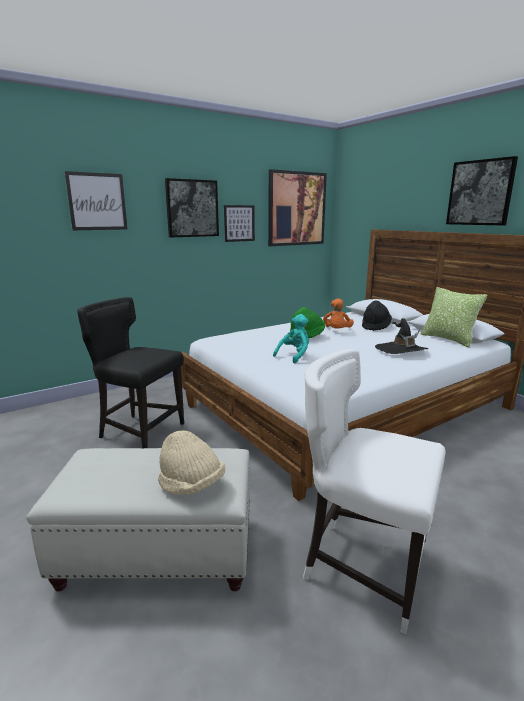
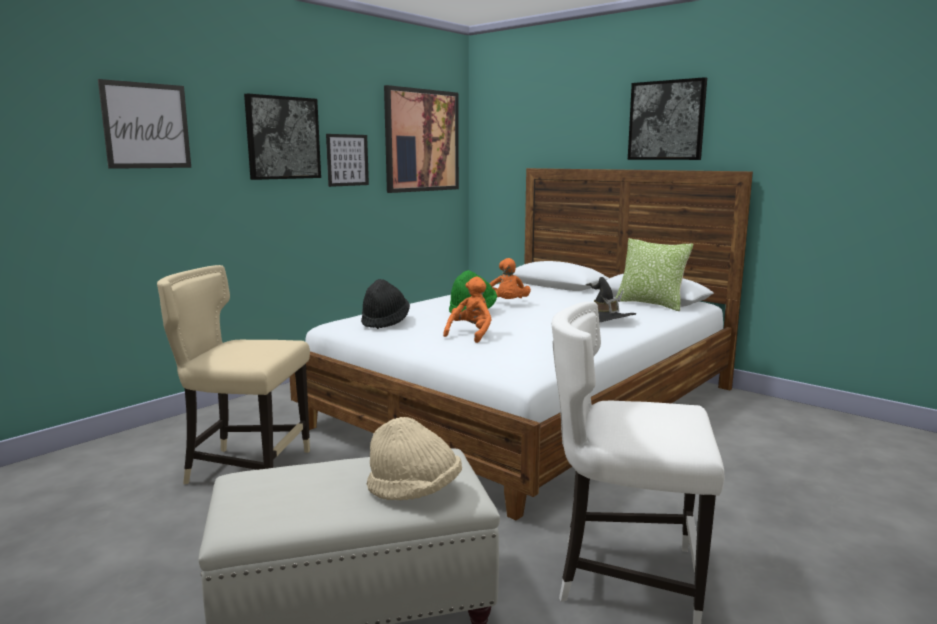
camera: 15 degrees left, 5 degrees down
(140, 431) = (246, 468): black chair -> beige chair
(294, 355) = (471, 334): turquoise plush toy -> orange plush toy
(375, 327) = (554, 296): black hat -> black hat (385, 322)

